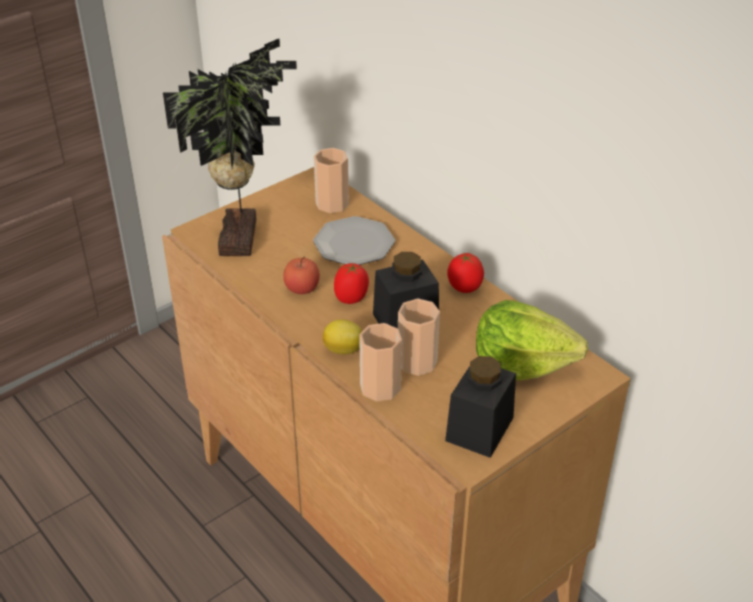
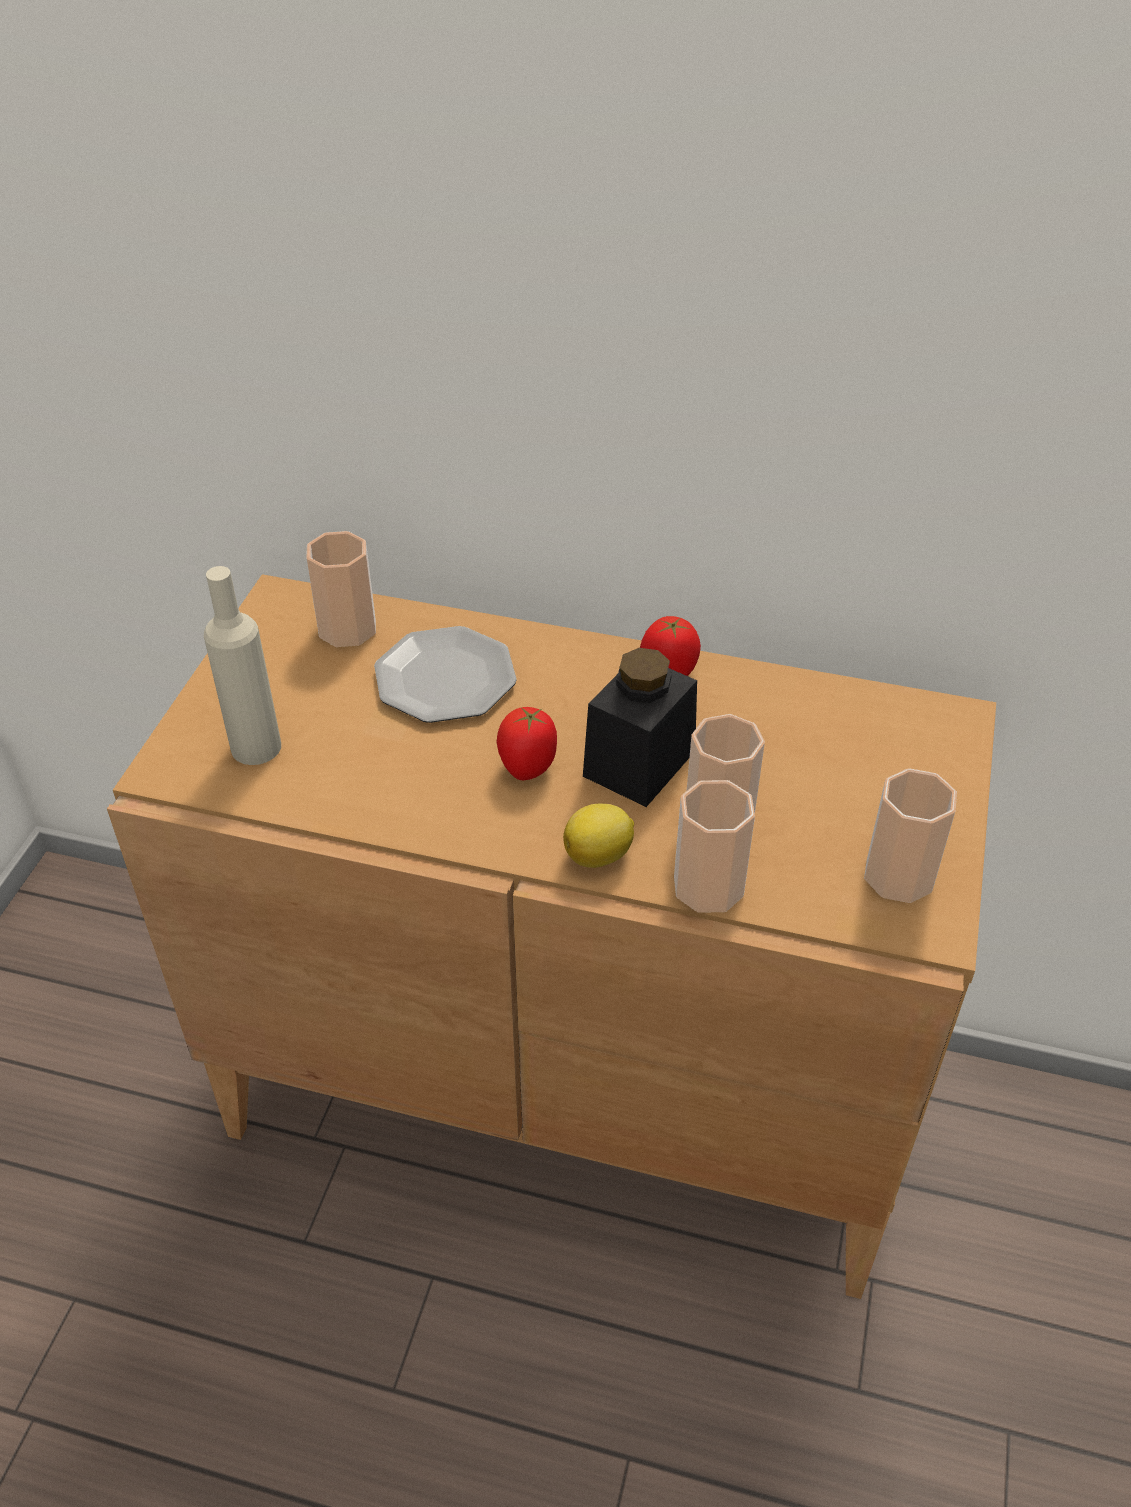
camera: 35 degrees left, 5 degrees up
(243, 237) = (256, 747): potted plant -> beige bottle
(302, 288) = (437, 788): apple -> none
(479, 429) = (898, 876): black jar -> cup
(522, 363) = (852, 748): lettuce -> none

